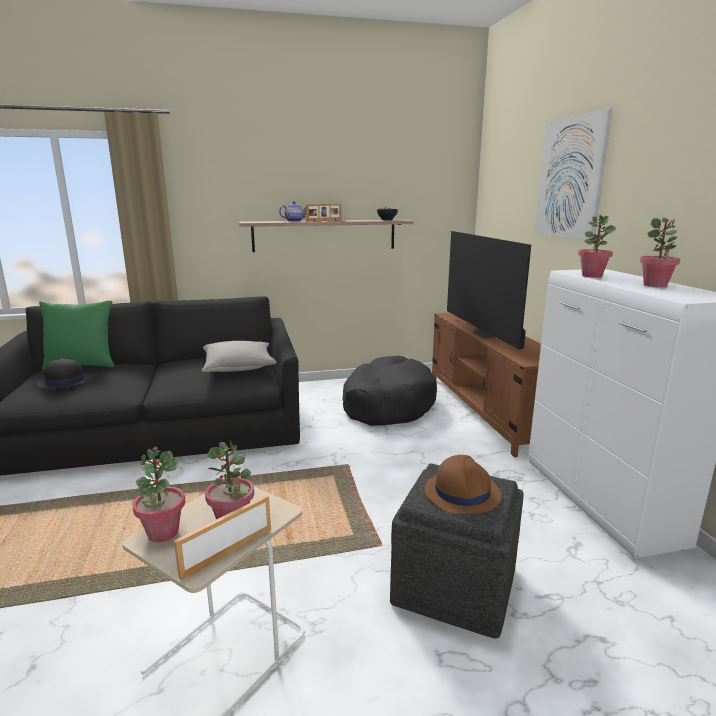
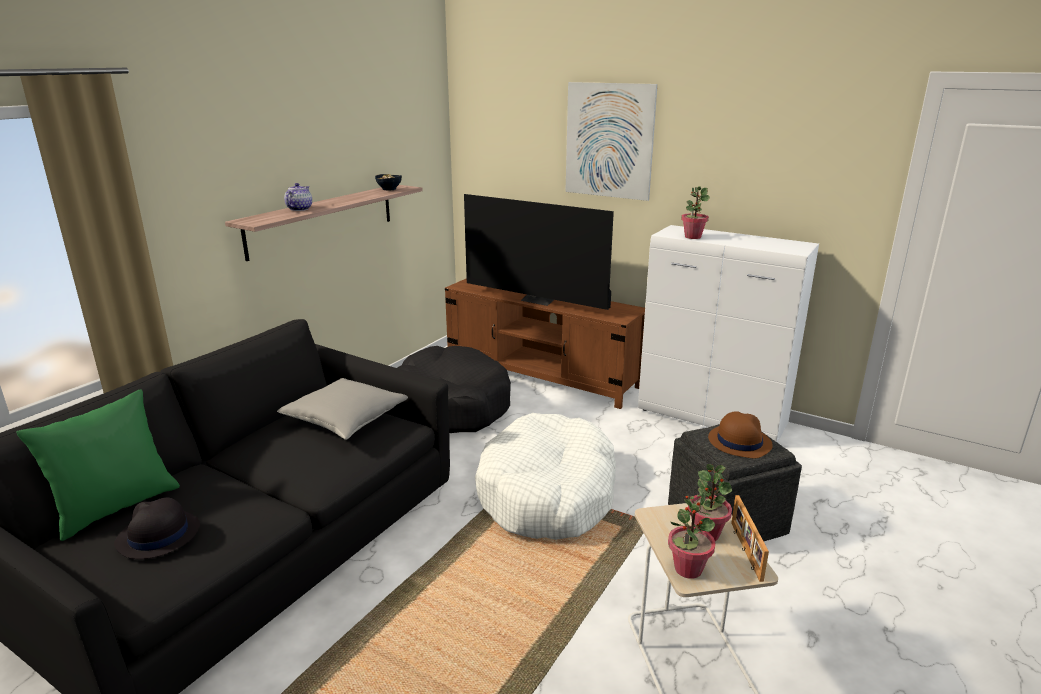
camera: 45 degrees left, 5 degrees up
(324, 220) = (331, 202): picture frame -> none
(345, 484) = (548, 494): none -> white dog bed
(655, 285) = (749, 240): potted plant -> none

